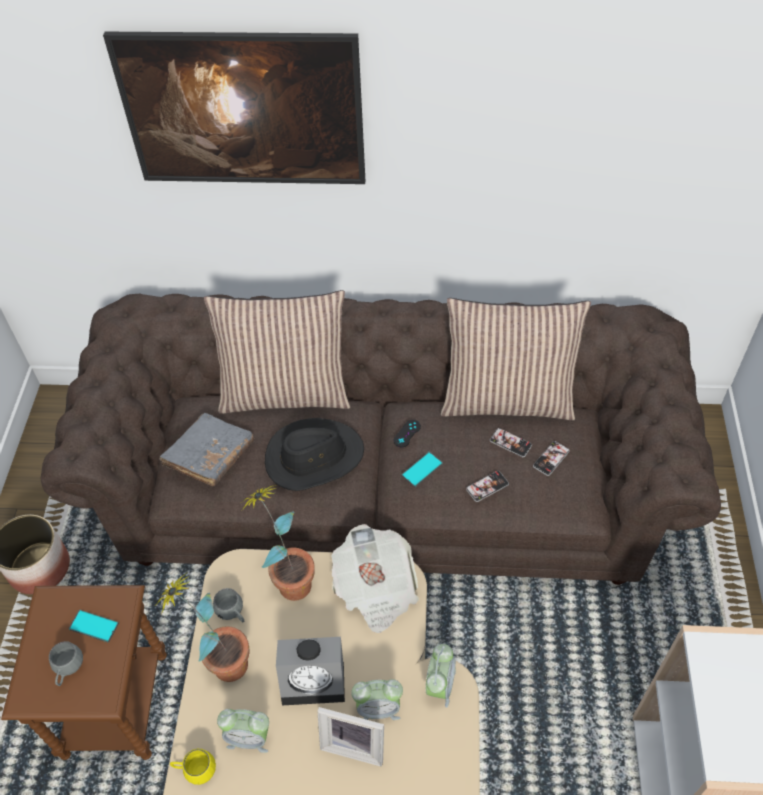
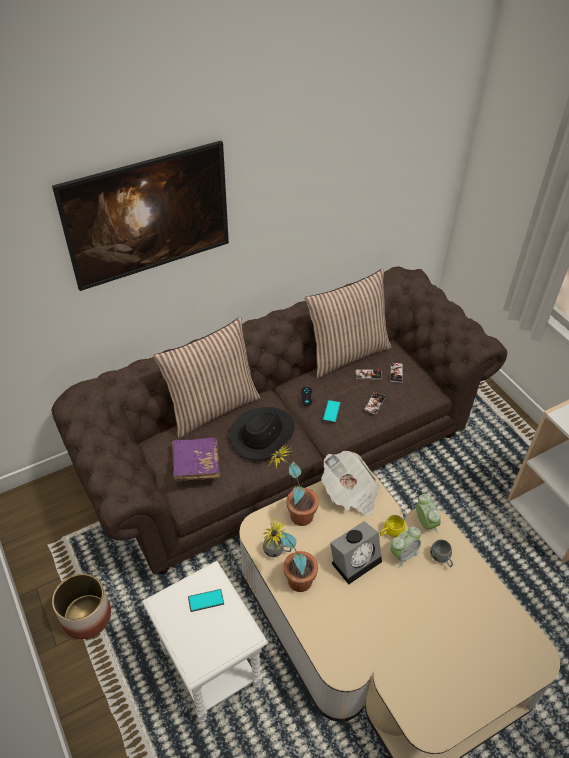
camera: 35 degrees left, 5 degrees down
(68, 670) = (211, 635): grey mug -> grey mug (442, 559)
(113, 704) = (209, 668): brown side table -> white side table
(195, 770) = (327, 649): yellow mug -> yellow mug (390, 532)
(210, 457) = (196, 465): grey book -> purple book
(249, 738) = (344, 613): alarm clock -> none
(354, 743) = (405, 580): picture frame -> none

